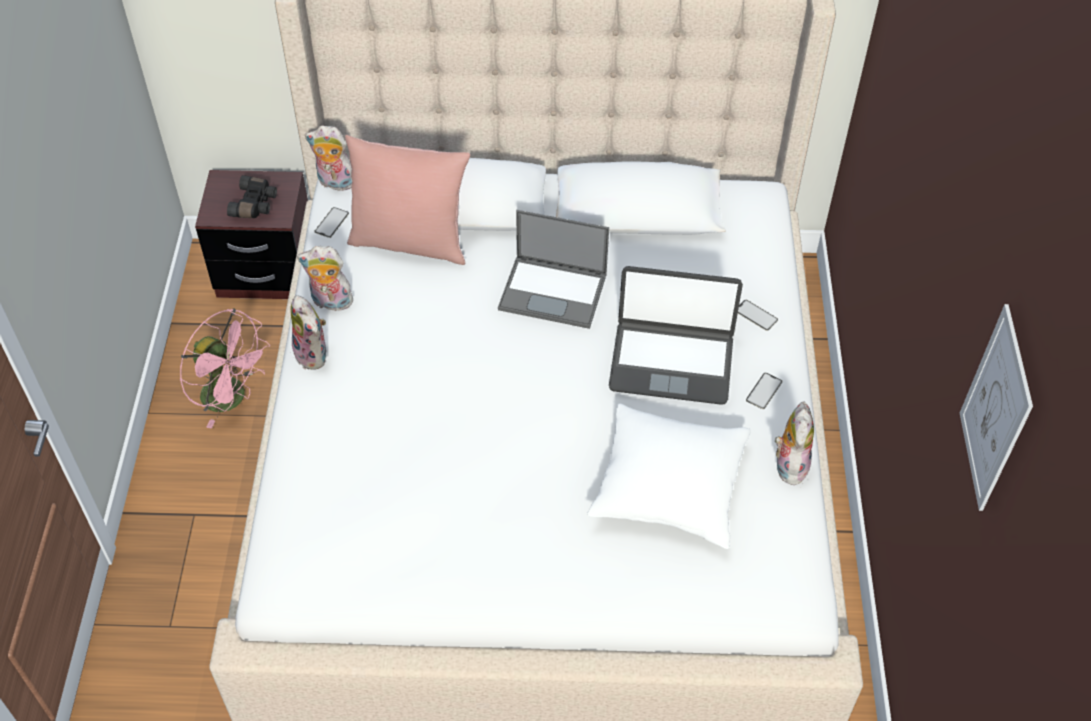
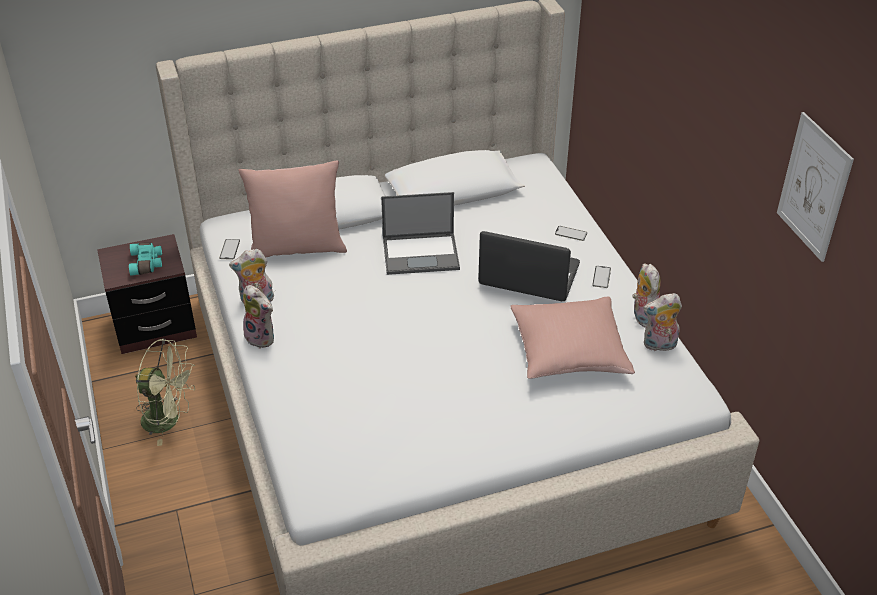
camera: 20 degrees left, 10 degrees down
(232, 398) = (169, 420): pink fan -> green fan
(255, 204) = (147, 263): black binoculars -> turquoise binoculars
(334, 183) = (217, 224): plush toy -> plush toy (659, 345)
(668, 486) = (569, 351): white pillow -> pink pillow
(671, 362) = (529, 276): laptop -> laptop turned 150 degrees counterclockwise

